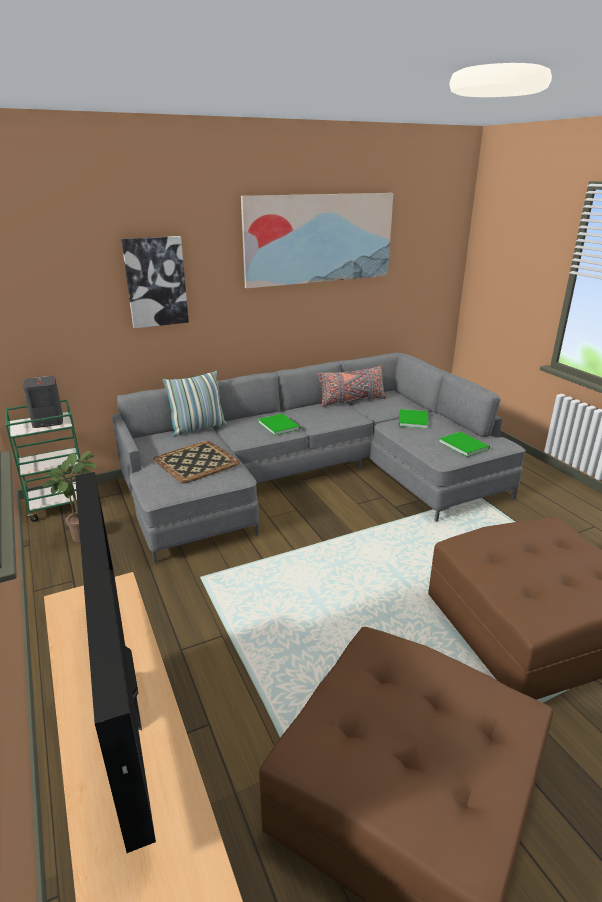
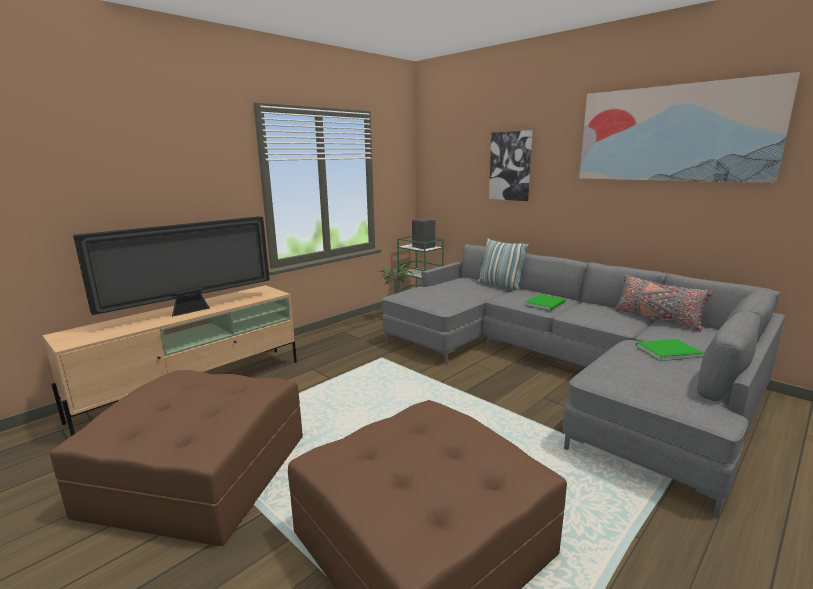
camera: 70 degrees right, 10 degrees down
(196, 461) = (449, 294): tray -> none
(463, 444) = (651, 385): green book -> none

